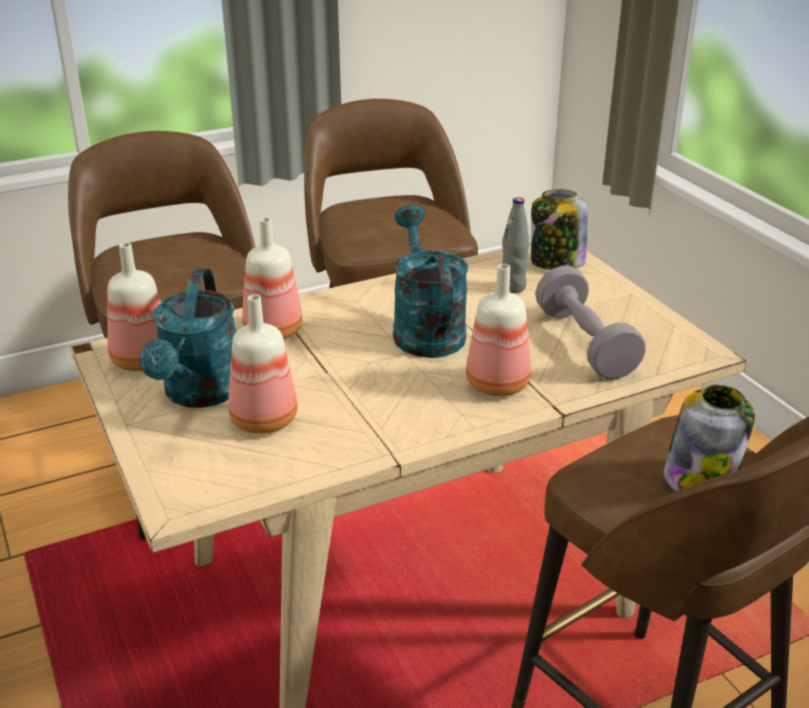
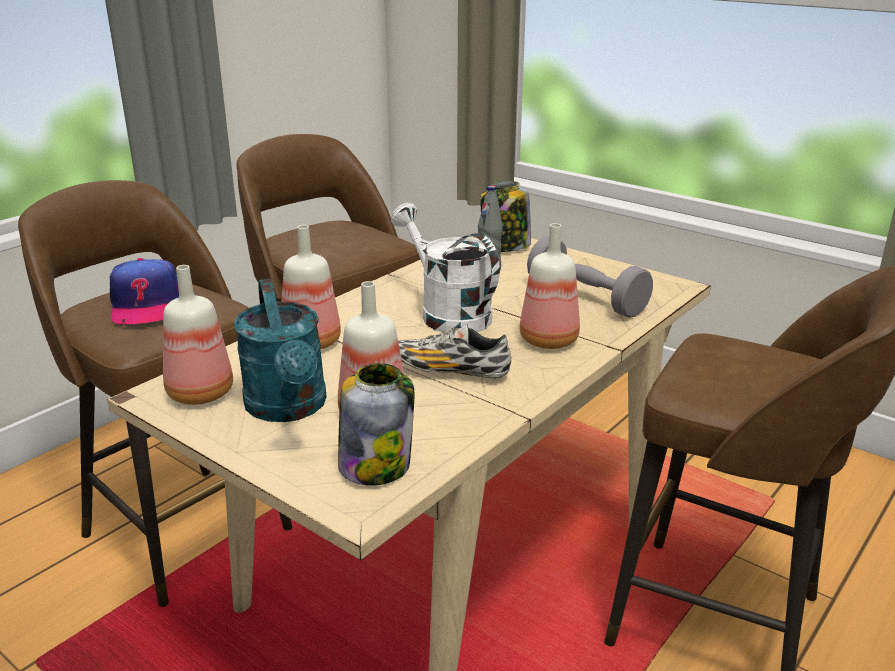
camera: 25 degrees left, 5 degrees down
(169, 258) = (146, 305): none -> cap
(370, 394) = (450, 371): none -> shoe
(425, 329) = (447, 313): turquoise watering can -> white watering can
(700, 478) = (763, 370): jar -> jar (376, 465)

